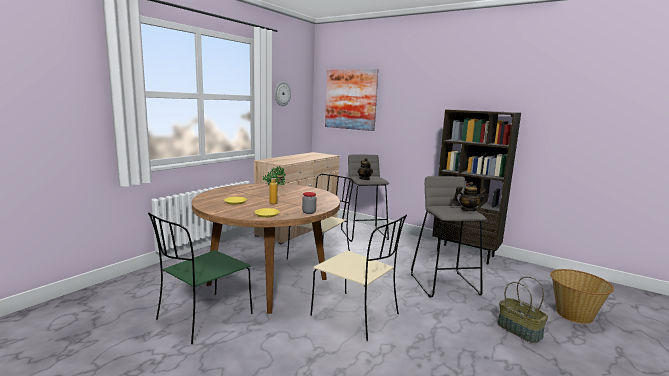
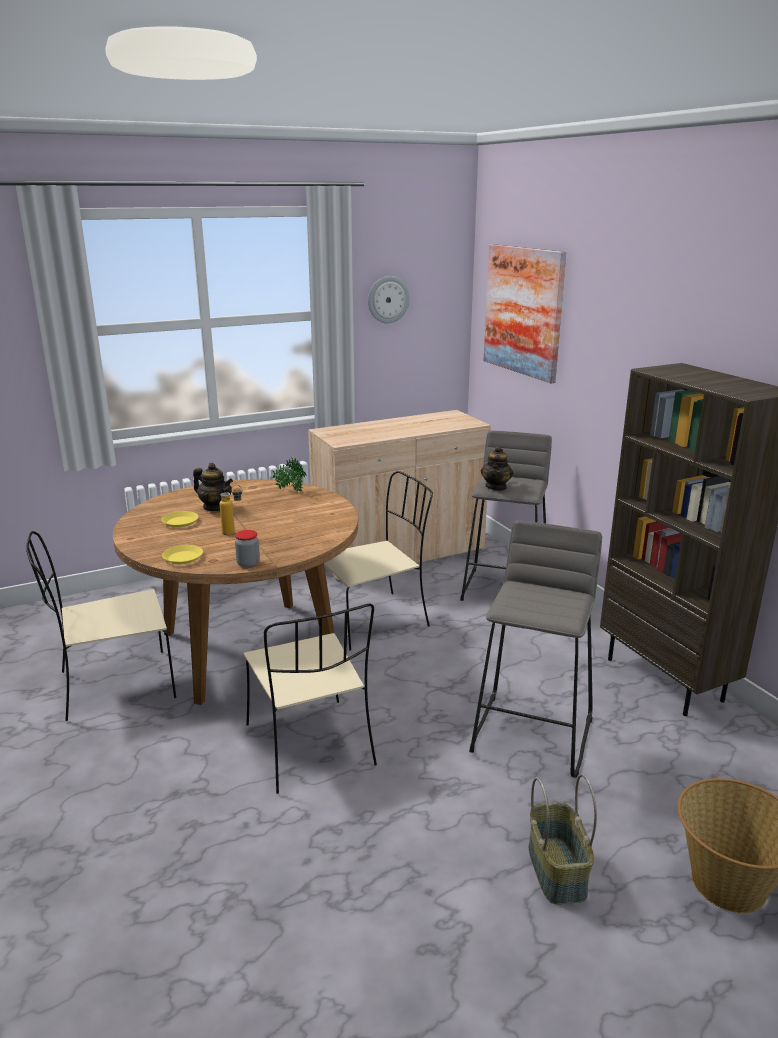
camera: 30 degrees right, 10 degrees up
(203, 318) = (114, 686): green chair -> beige chair
(468, 210) = (567, 606): teapot -> teapot (215, 507)

